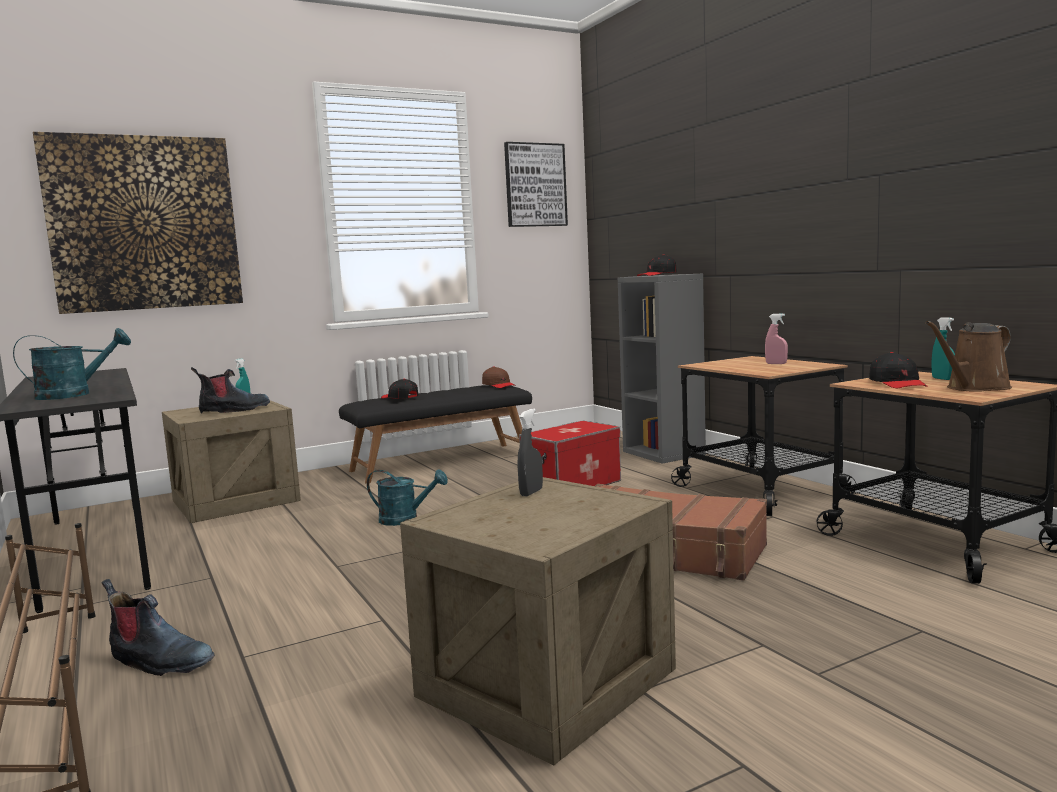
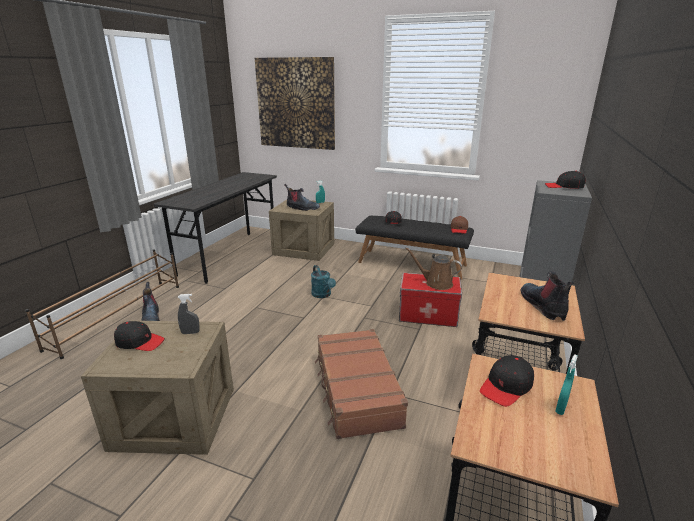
camera: 50 degrees right, 15 degrees up
(74, 394) = (200, 196): turquoise watering can -> none
(500, 520) = (140, 342): none -> black cap
(535, 185) = (544, 84): picture -> none
(776, 364) = (543, 306): pink spray bottle -> boot
(974, 388) = (525, 437): brown watering can -> brown watering can (436, 283)

